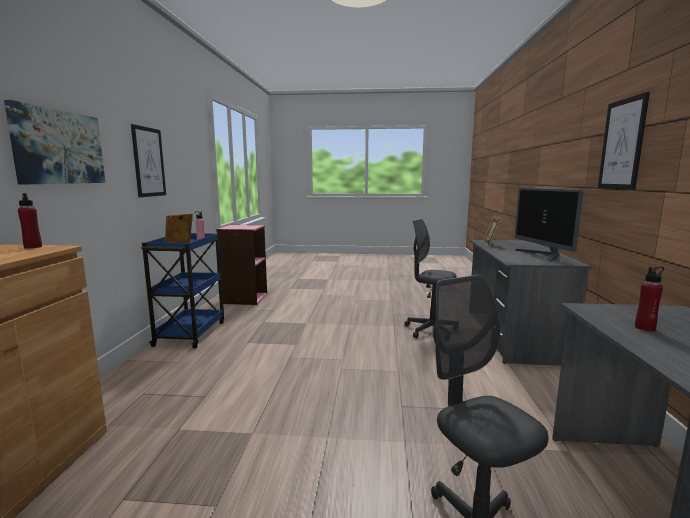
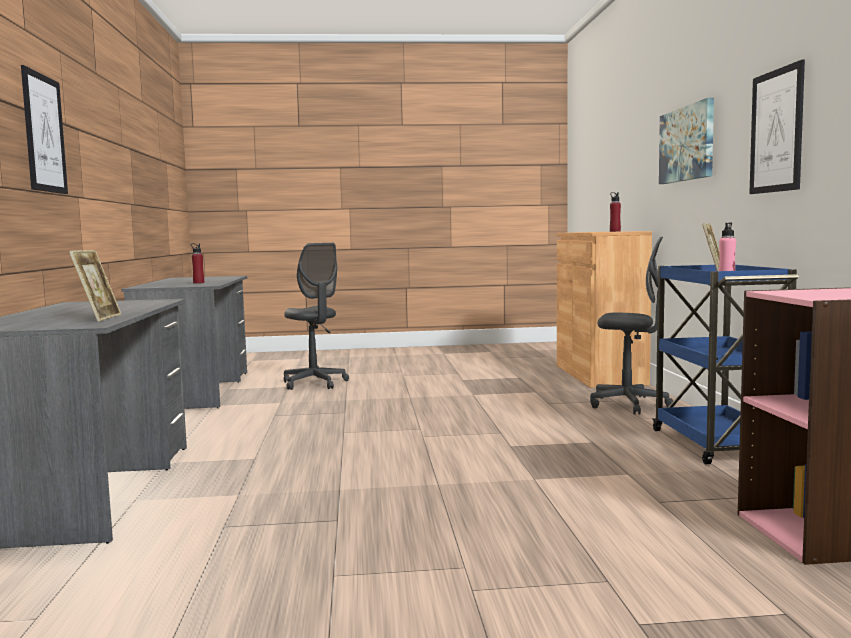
camera: 170 degrees right, 5 degrees down
(431, 331) = (261, 485): grey office chair -> grey office chair (628, 404)
(543, 255) = (76, 307): monitor -> none

